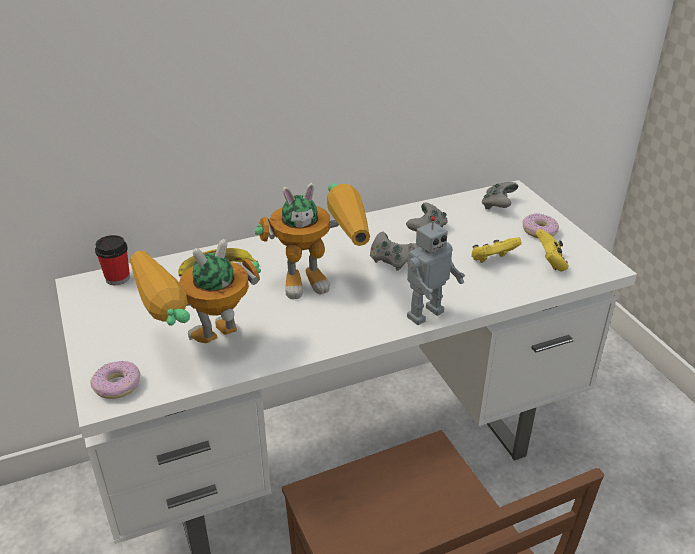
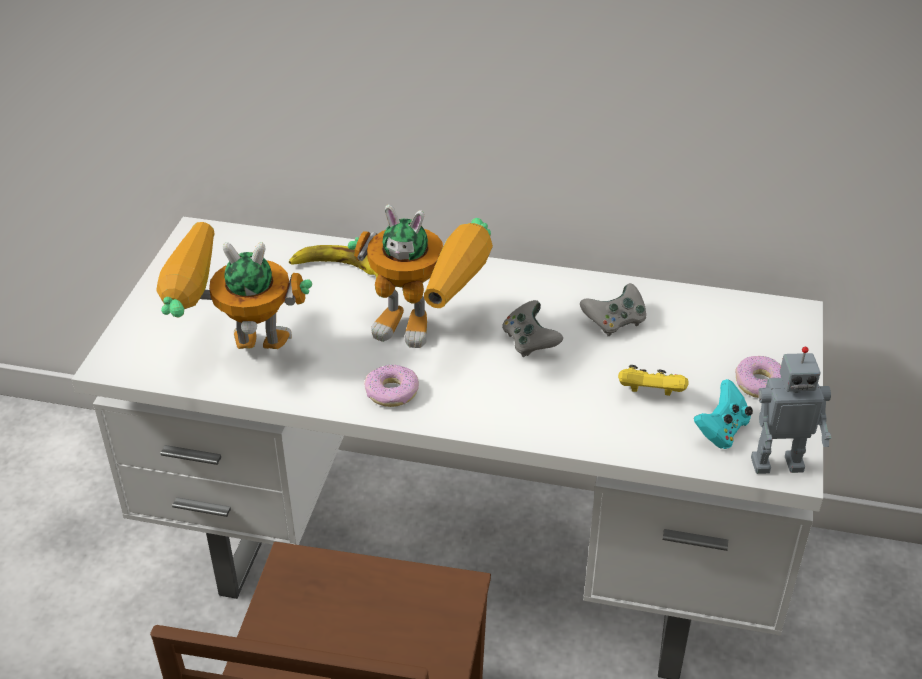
camera: 35 degrees right, 5 degrees up
(117, 278) = (236, 240): cup -> none
(117, 385) = (134, 355): donut -> donut (392, 392)
(424, 313) = (494, 421): toy robot -> toy robot (776, 462)
(498, 205) = (747, 325): grey game controller -> none
(550, 262) = (721, 430): yellow game controller -> turquoise game controller

